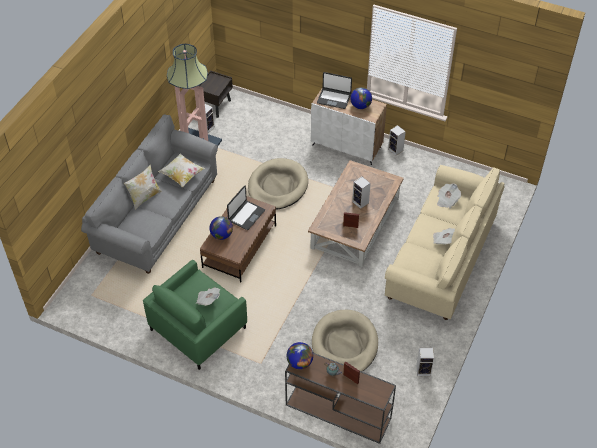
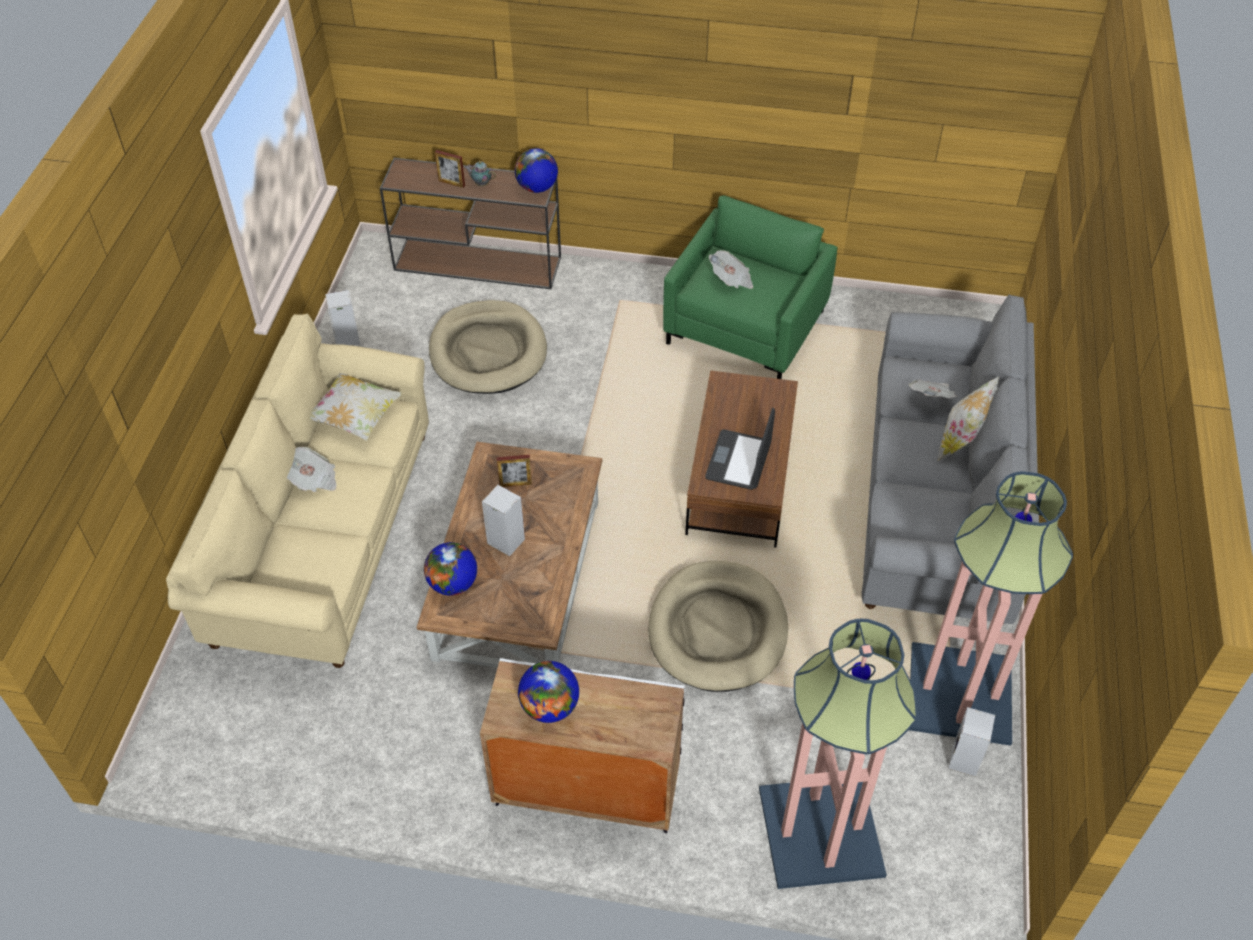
camera: 165 degrees right, 0 degrees up
(182, 175) = (915, 501): pillow -> pillow (356, 418)
(215, 106) = (984, 842): brown nightstand -> none
(221, 235) = (768, 412): globe -> globe (453, 584)
(269, 118) = (820, 832): none -> floor lamp
(334, 98) = (628, 716): laptop -> none
(396, 150) = (455, 805): speaker -> none
(447, 200) = (307, 568): newspaper -> newspaper (931, 397)

